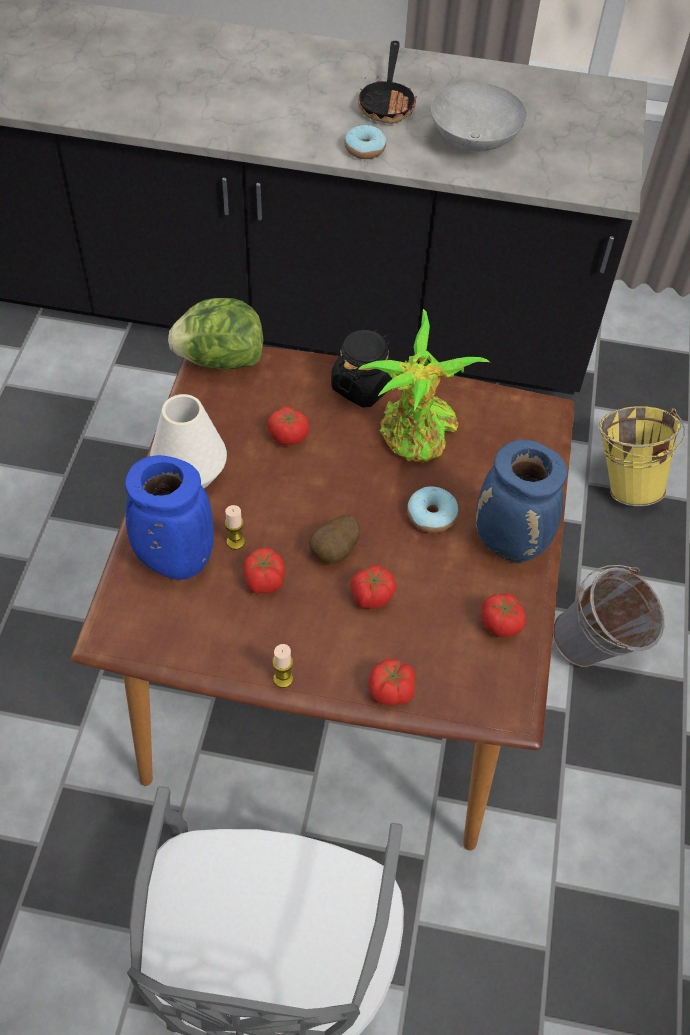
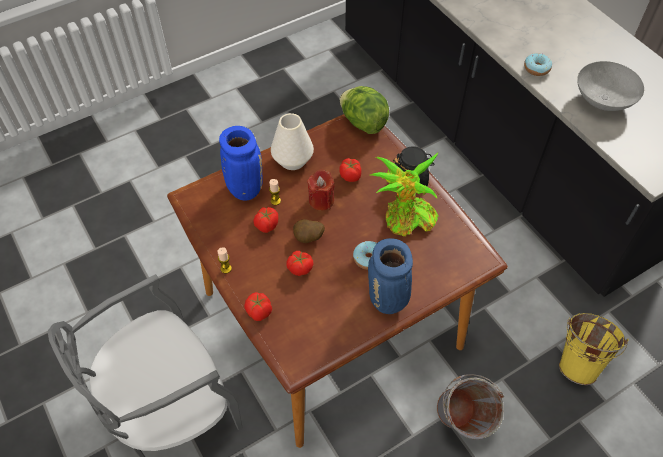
camera: 50 degrees right, 0 degrees up
(291, 494) = (321, 200): none -> red candle
(387, 103) = (579, 53): frying pan -> none
(500, 624) = (338, 328): tomato -> none

